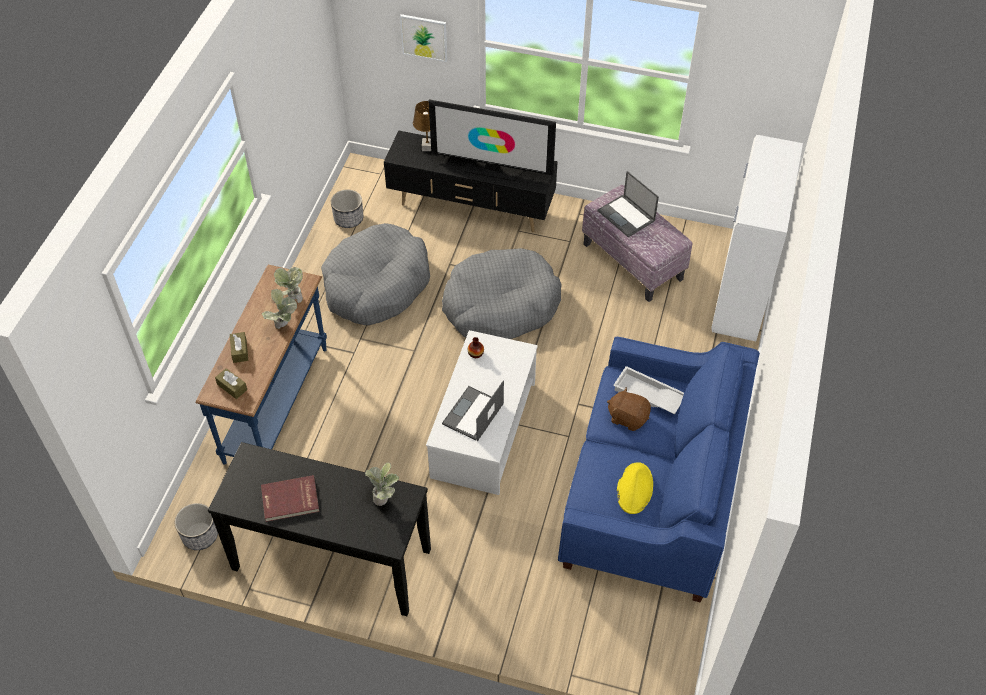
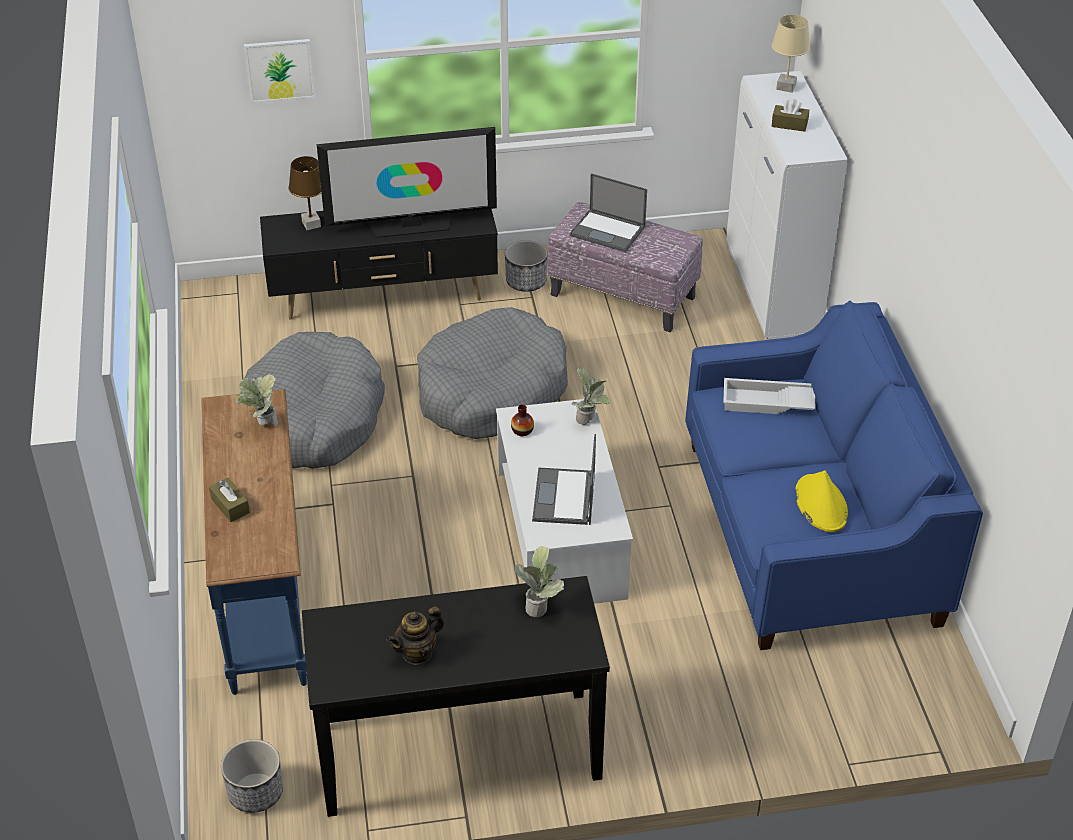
camera: 25 degrees left, 10 degrees down
(232, 387) = (248, 550): brown tissue box -> brown tissue box (789, 124)
(284, 326) = (273, 459): potted plant -> potted plant (589, 420)
(290, 500) = (417, 653): red book -> teapot
(348, 219) = (226, 355): planter -> planter (526, 281)
(628, 417) = (760, 433): brown plush toy -> none
(781, 154) = (785, 87): none -> beige table lamp

